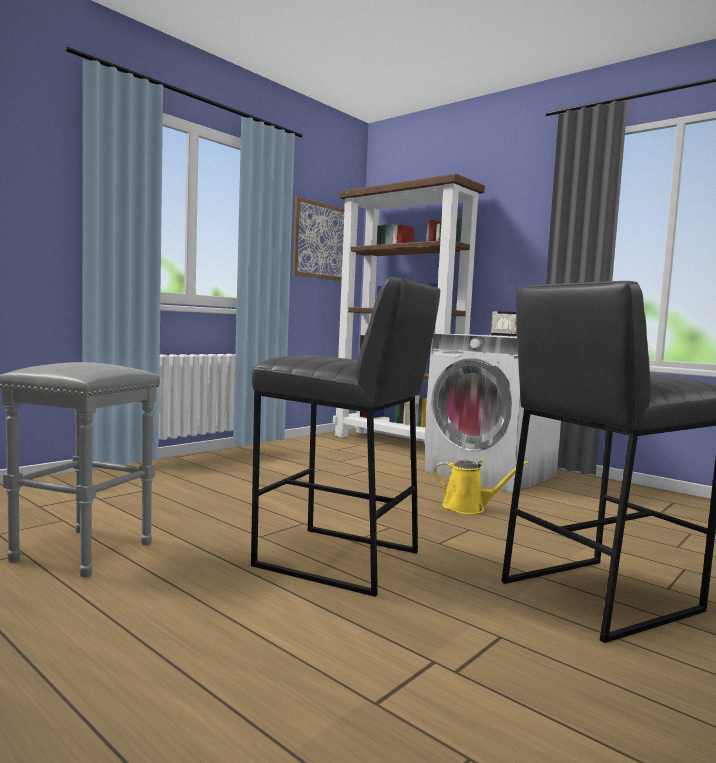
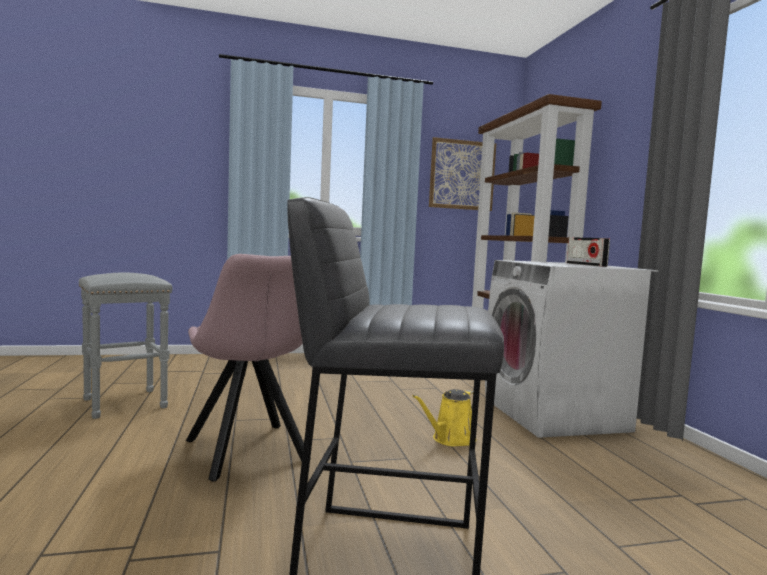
camera: 35 degrees right, 0 degrees up
(340, 559) = (247, 451): grey stool -> pink chair
(468, 508) = (451, 439): yellow watering can -> yellow watering can turned 90 degrees clockwise

